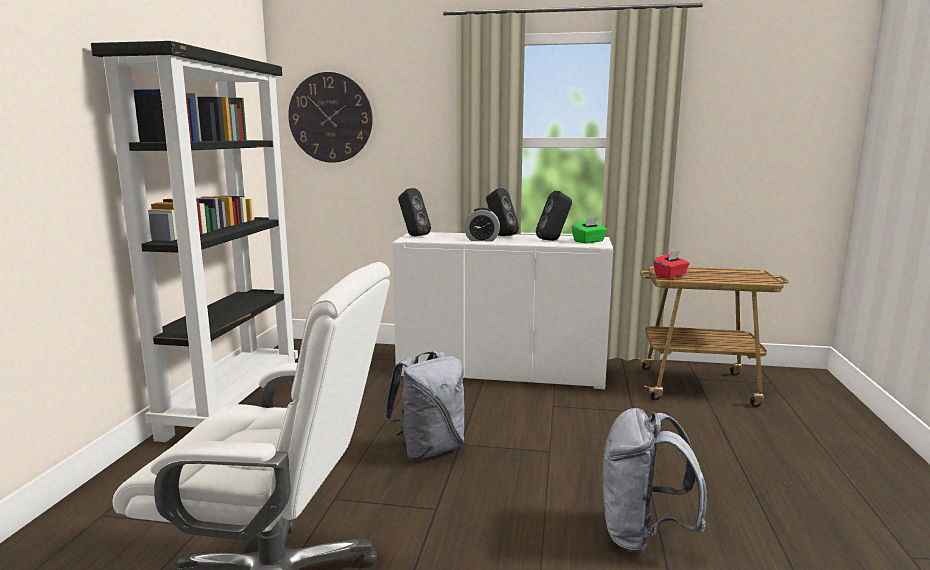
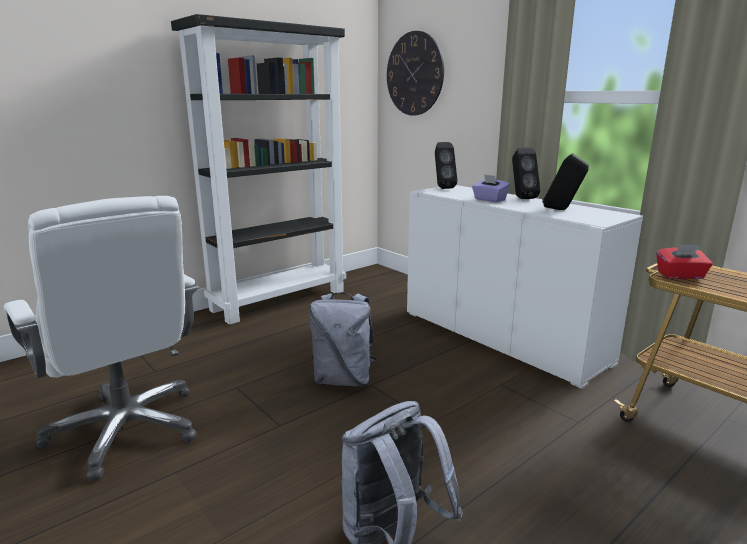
camera: 40 degrees right, 5 degrees up
(482, 240) = (489, 200): alarm clock -> purple tissue box
(589, 241) = (598, 217): green tissue box -> none

